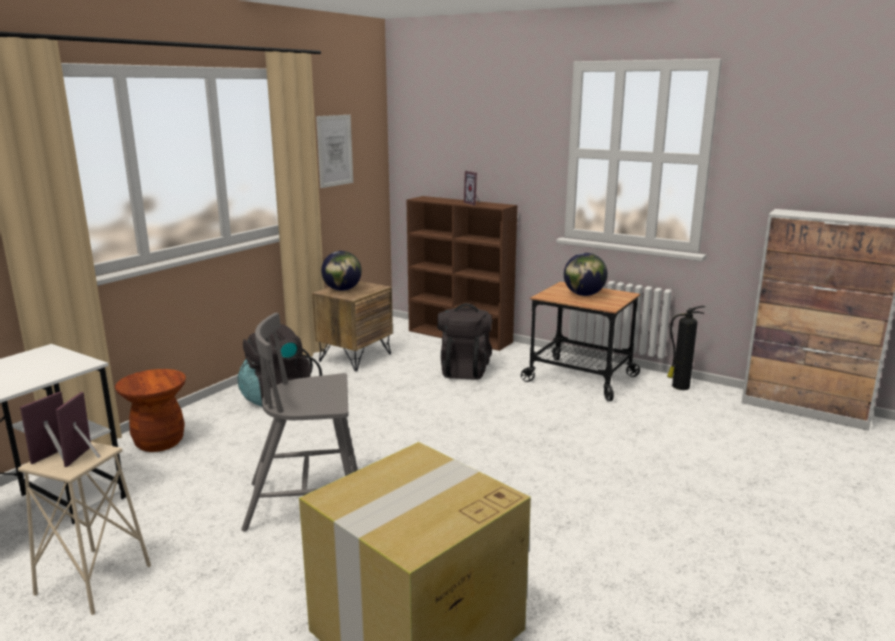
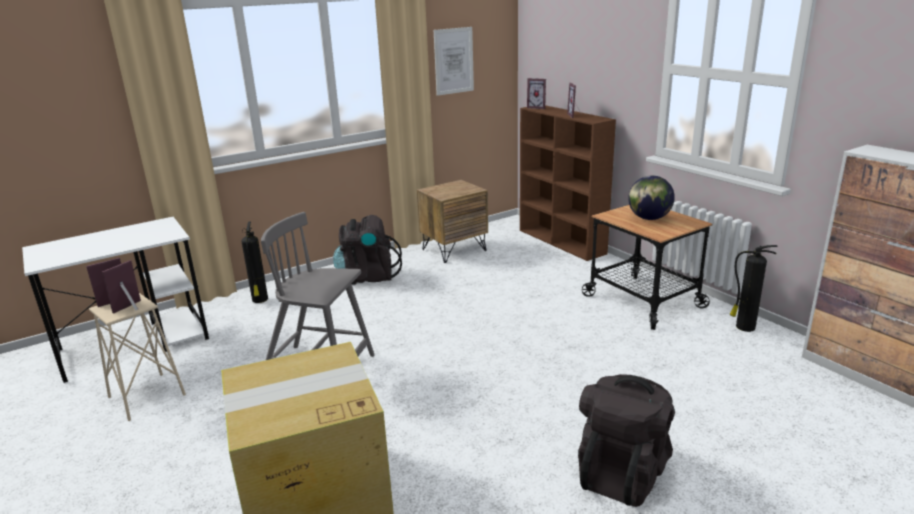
camera: 25 degrees right, 5 degrees up
(159, 442) = (260, 300): brown stool -> fire extinguisher
(342, 290) = (443, 189): globe -> none
(424, 198) = (538, 107): none -> picture frame
(464, 369) = (539, 275): black backpack -> black backpack (622, 473)

